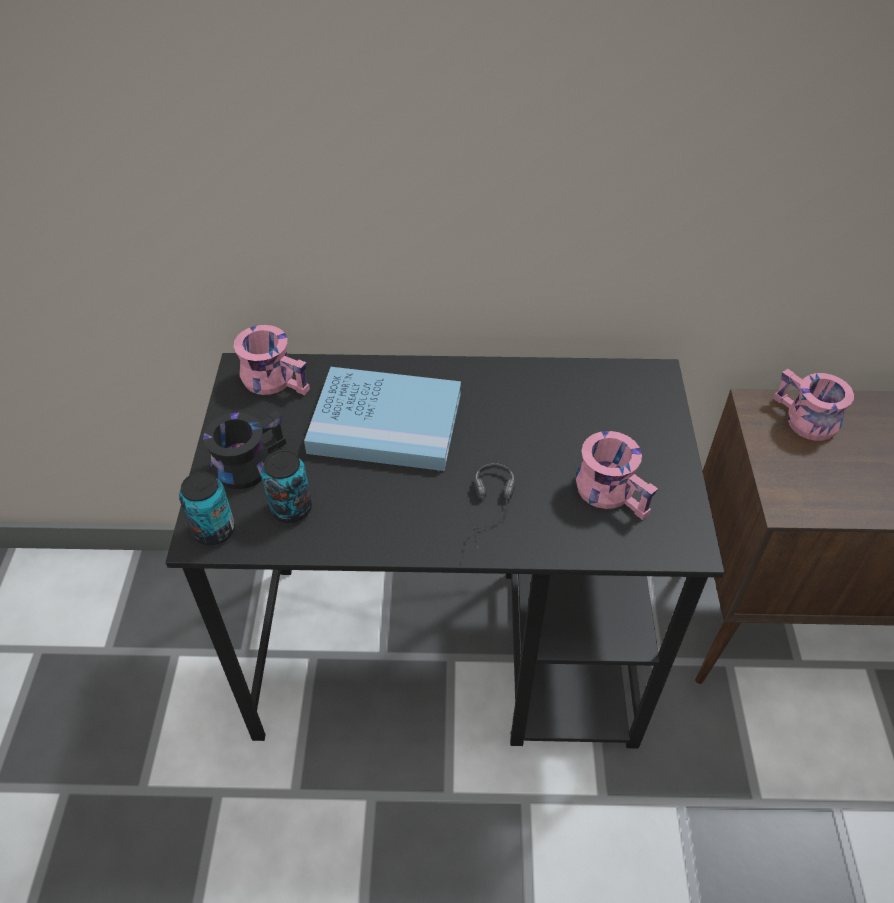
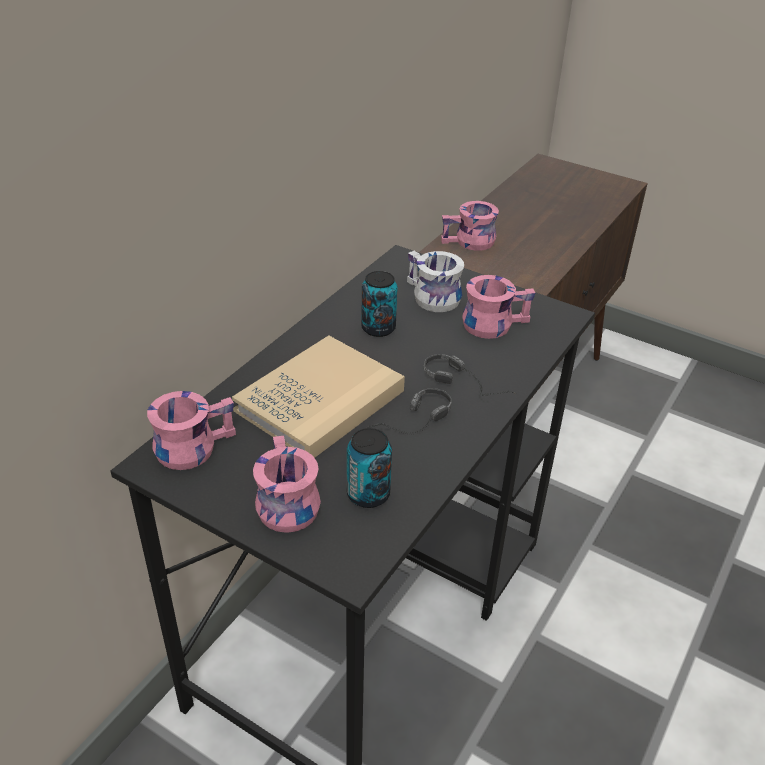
camera: 60 degrees left, 10 degrees down
(214, 530) = (350, 556): can -> can (378, 328)
(247, 461) = (282, 503): black mug -> pink mug
(385, 423) = (320, 401): blue book -> beige book
(398, 499) = (412, 427): none -> headphones
(609, 424) = (429, 297): none -> white mug

